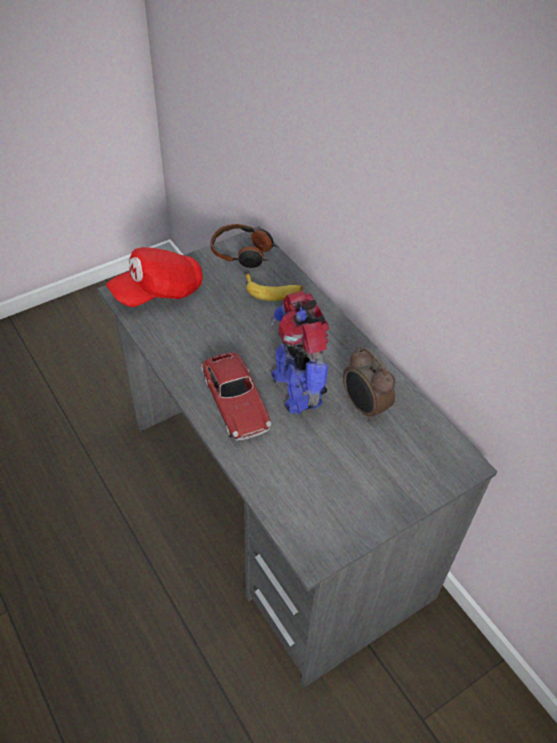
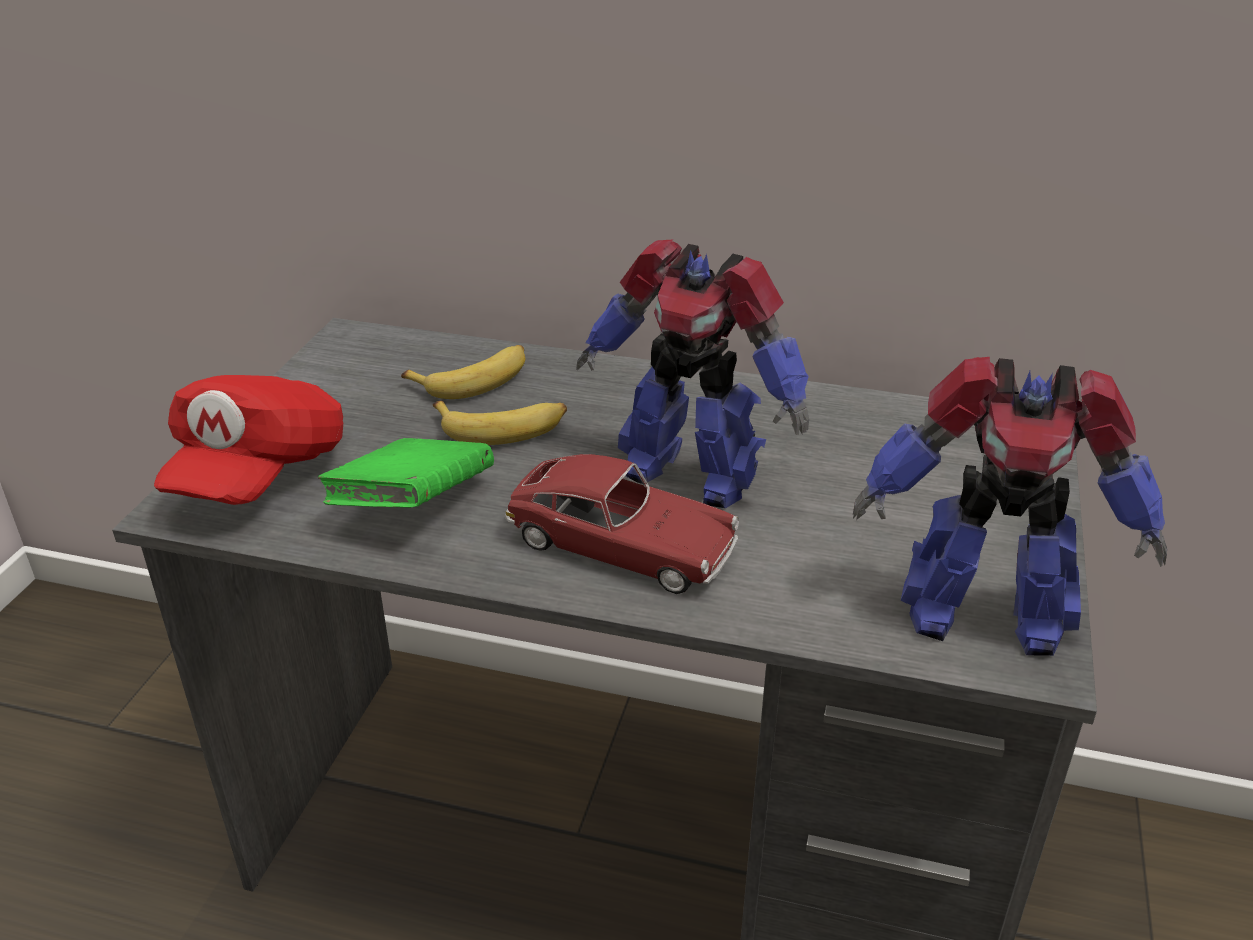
camera: 40 degrees left, 15 degrees down
(189, 339) = (413, 507): none -> green book
(243, 253) = (353, 357): headphones -> none
(257, 322) = (502, 428): none -> banana
(320, 523) = (981, 614): none -> toy robot
(364, 407) = (815, 442): alarm clock -> none

